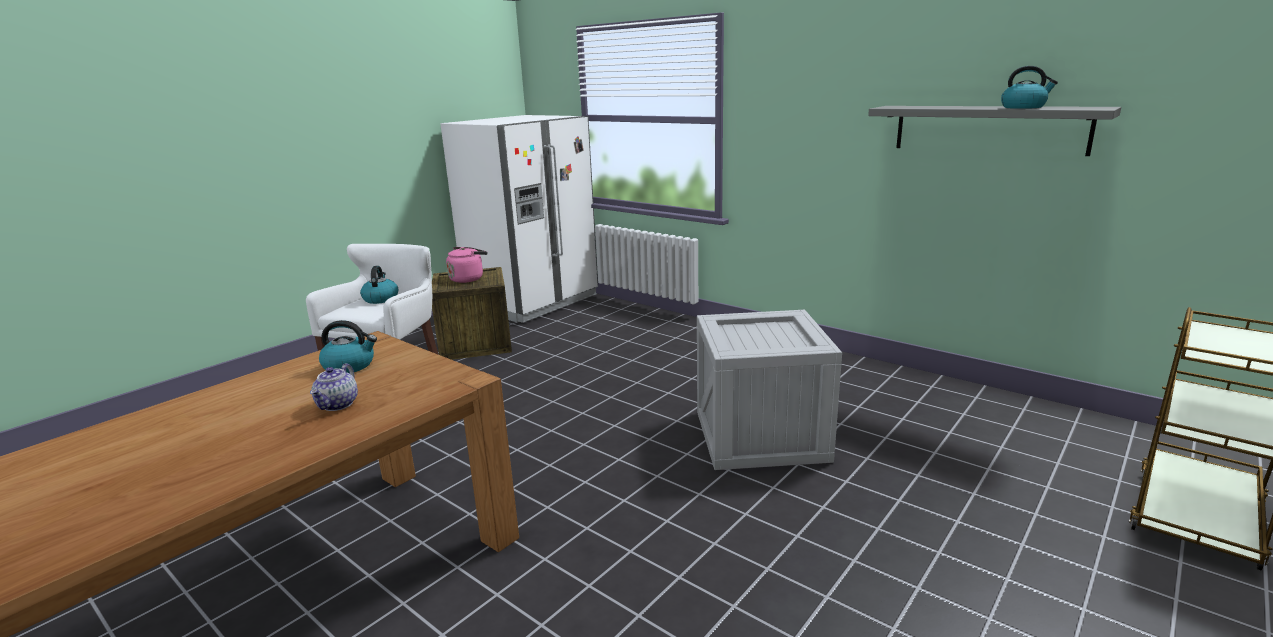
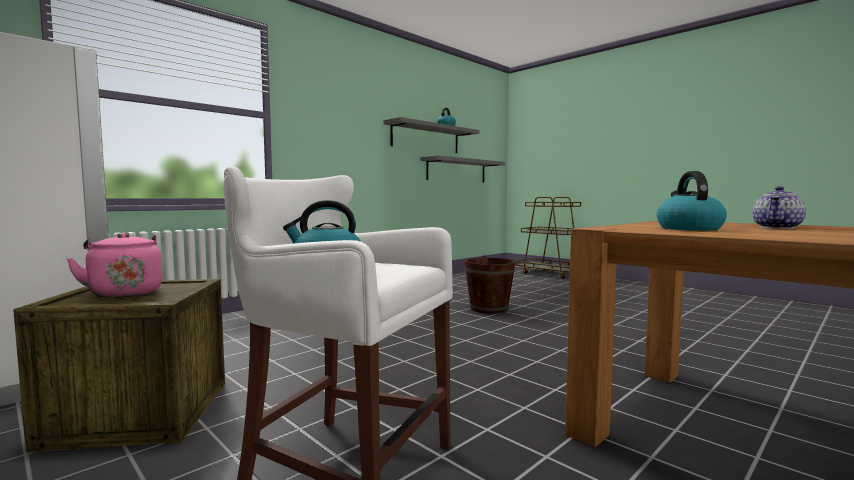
camera: 85 degrees left, 15 degrees down
(338, 405) = (778, 227): teapot -> teapot turned 120 degrees clockwise
(762, 436) = (489, 308): crate -> brown bucket
(1083, 195) = (457, 170): none -> grey shelf

